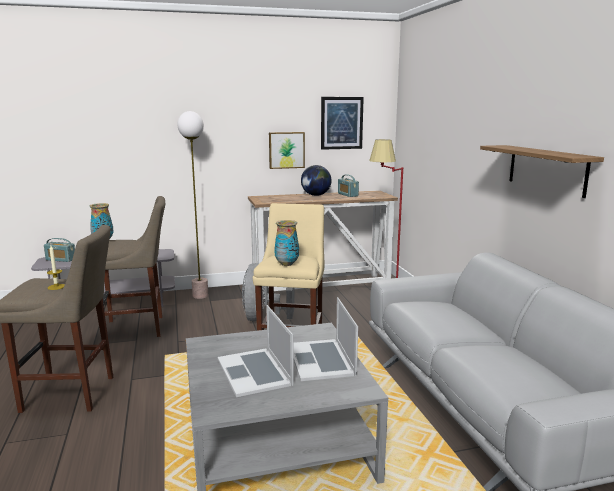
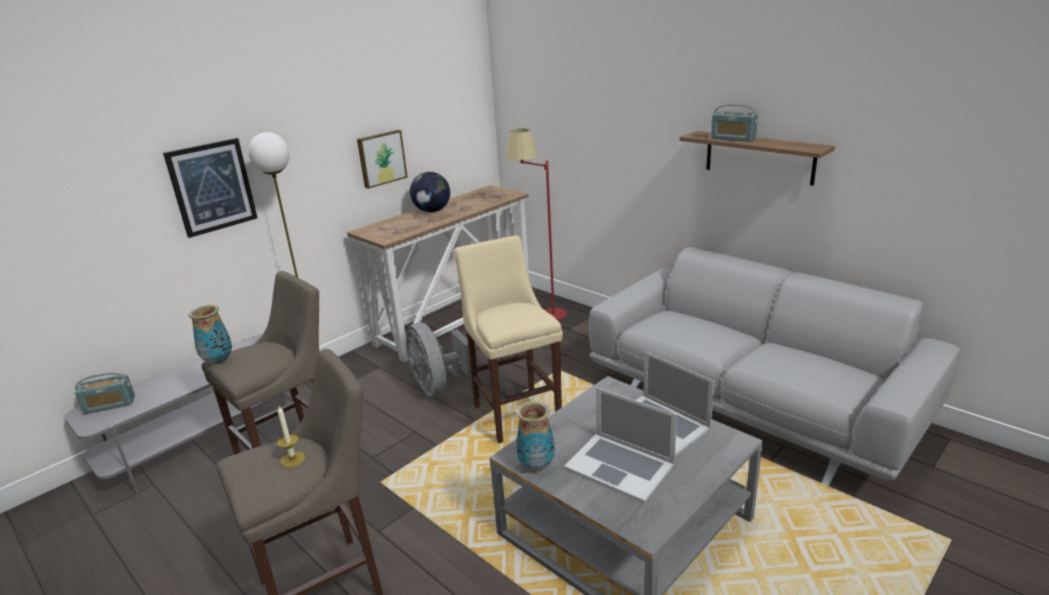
camera: 30 degrees left, 10 degrees up
(286, 264) = (521, 322): vase -> vase (536, 465)
(341, 123) = (438, 109): picture -> picture (212, 187)
(347, 195) = (467, 201): radio -> radio (733, 138)

